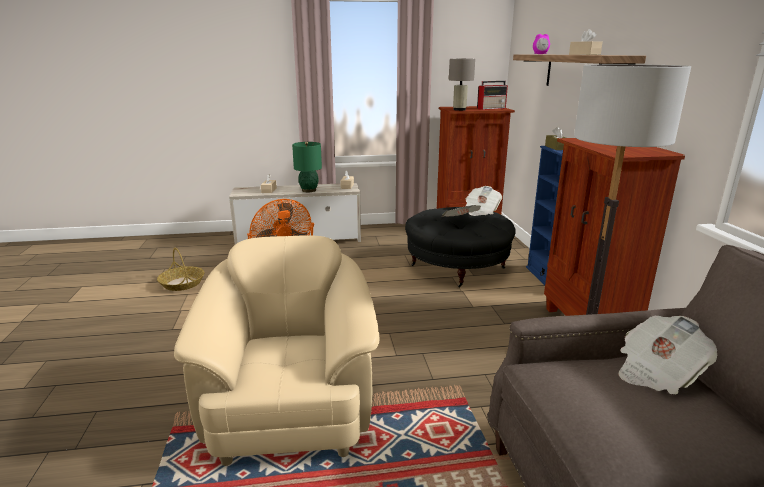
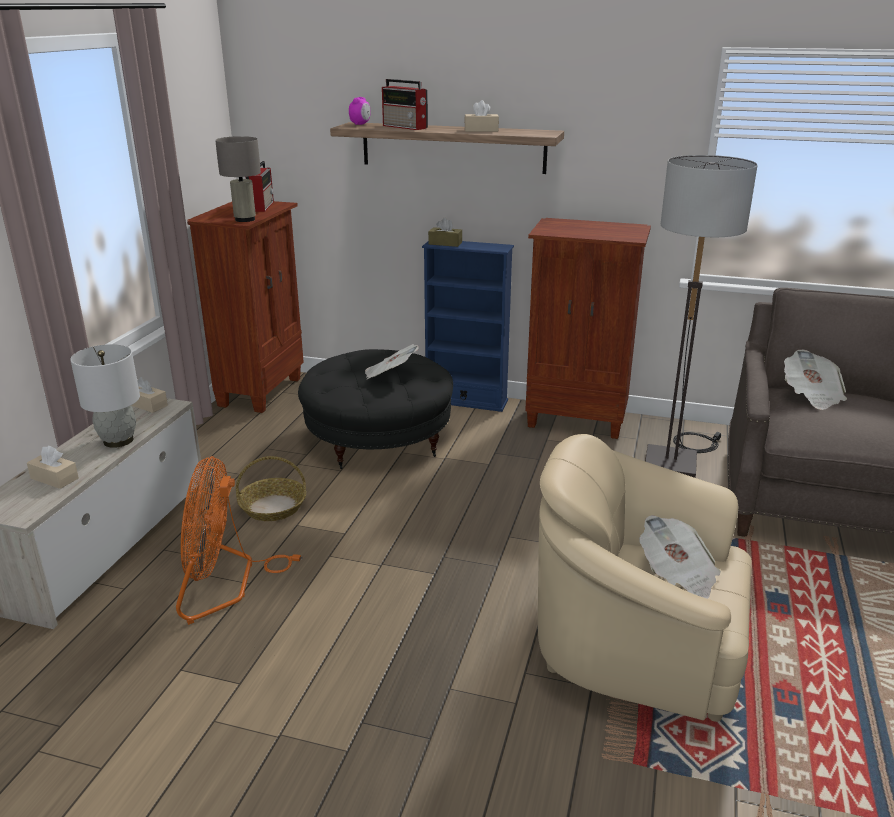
camera: 65 degrees left, 5 degrees up
(182, 283) = (156, 724): basket -> basket (273, 507)
(309, 190) = (118, 440): green table lamp -> white table lamp
(481, 211) = (366, 354): newspaper -> newspaper (677, 575)
(553, 54) = (405, 127): none -> radio

